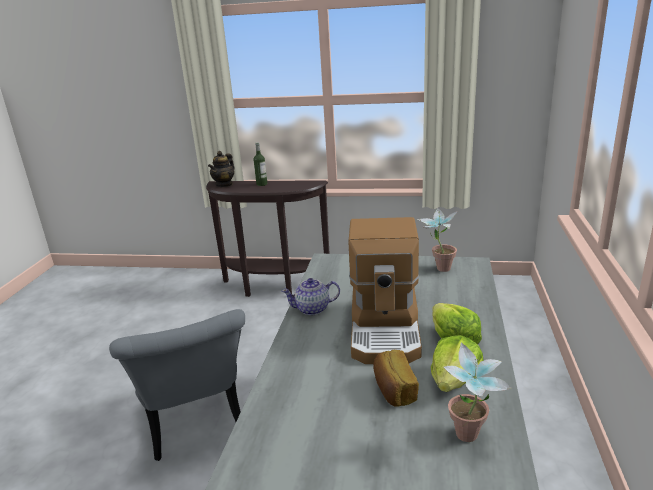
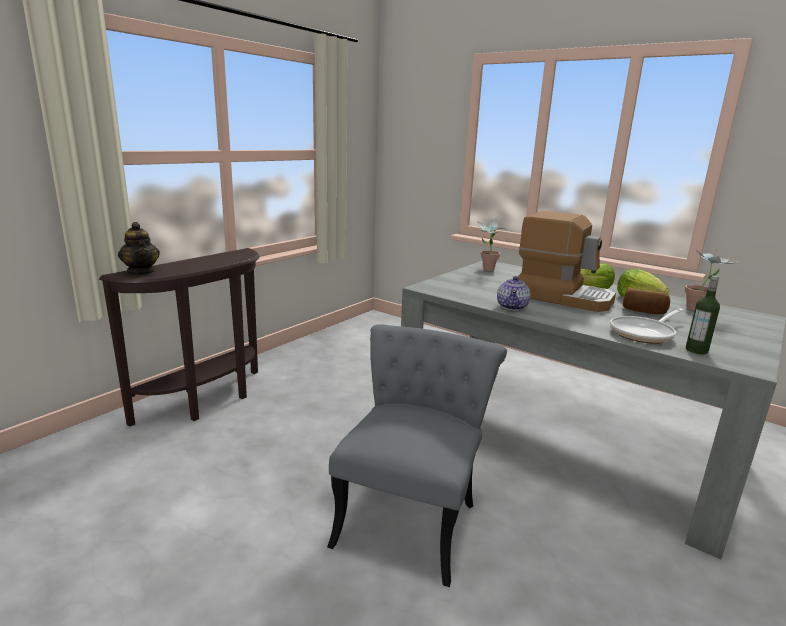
camera: 65 degrees left, 5 degrees down
(197, 426) = (412, 514): grey chair -> grey chair turned 75 degrees counterclockwise
(262, 184) = (191, 262): bottle -> bottle (696, 350)
(298, 398) = (644, 333): none -> frying pan

